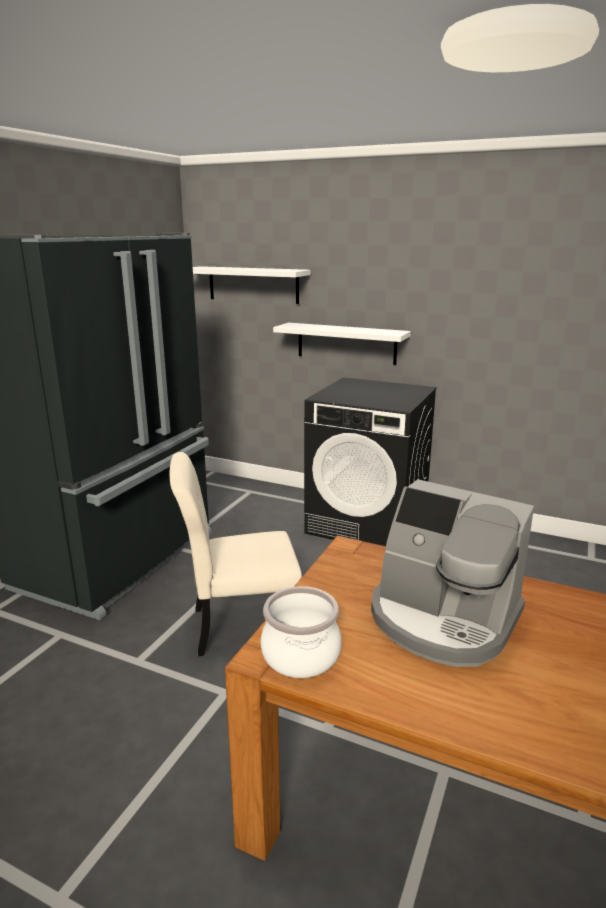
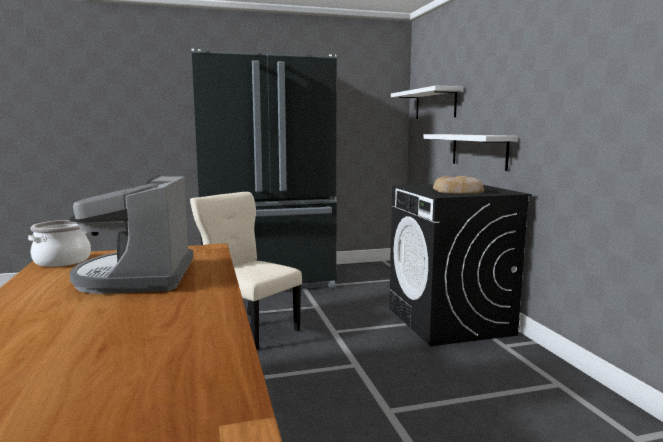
camera: 50 degrees right, 10 degrees down
(388, 397) = (458, 191): none -> bread

